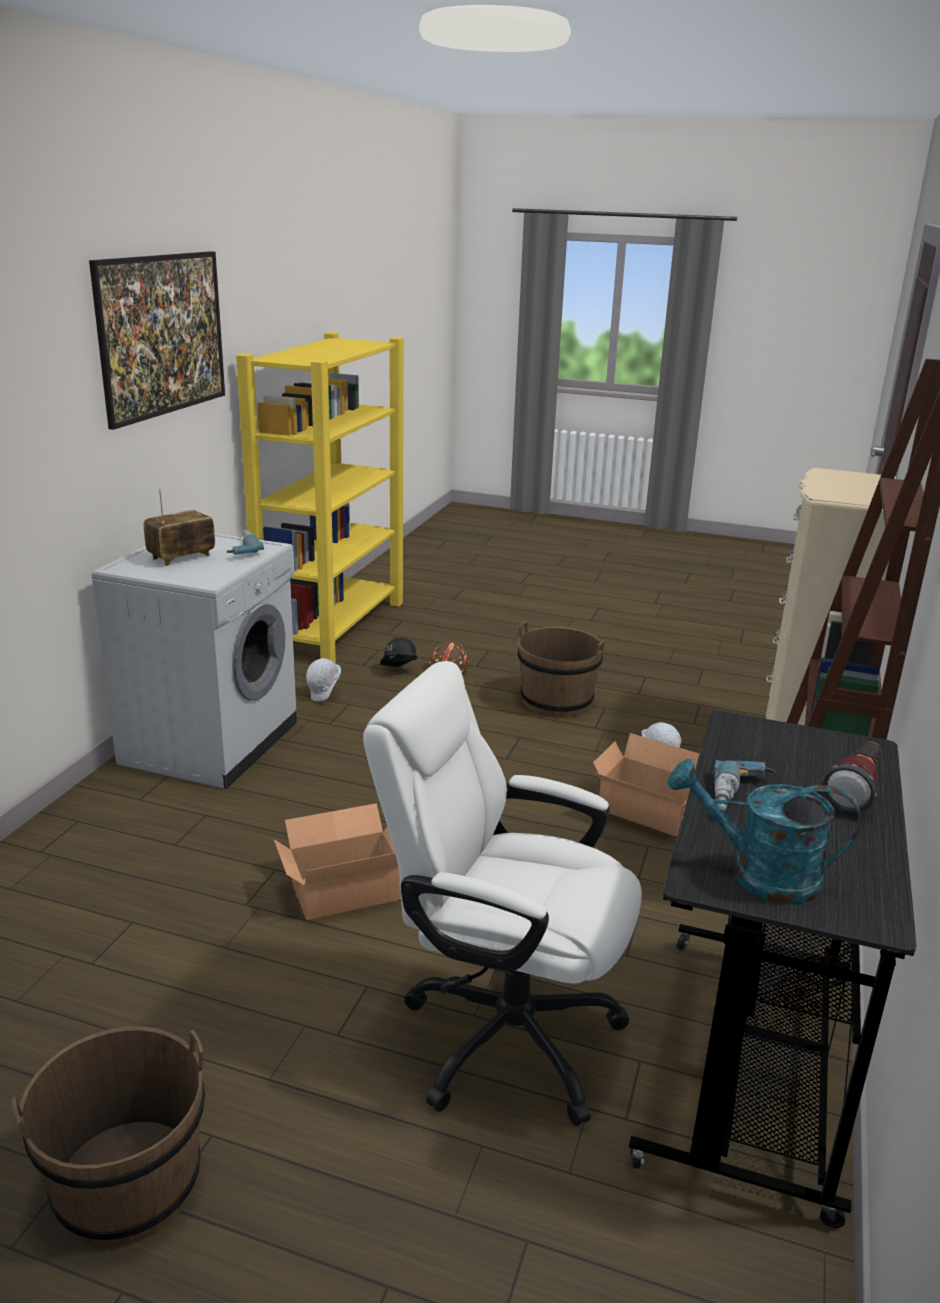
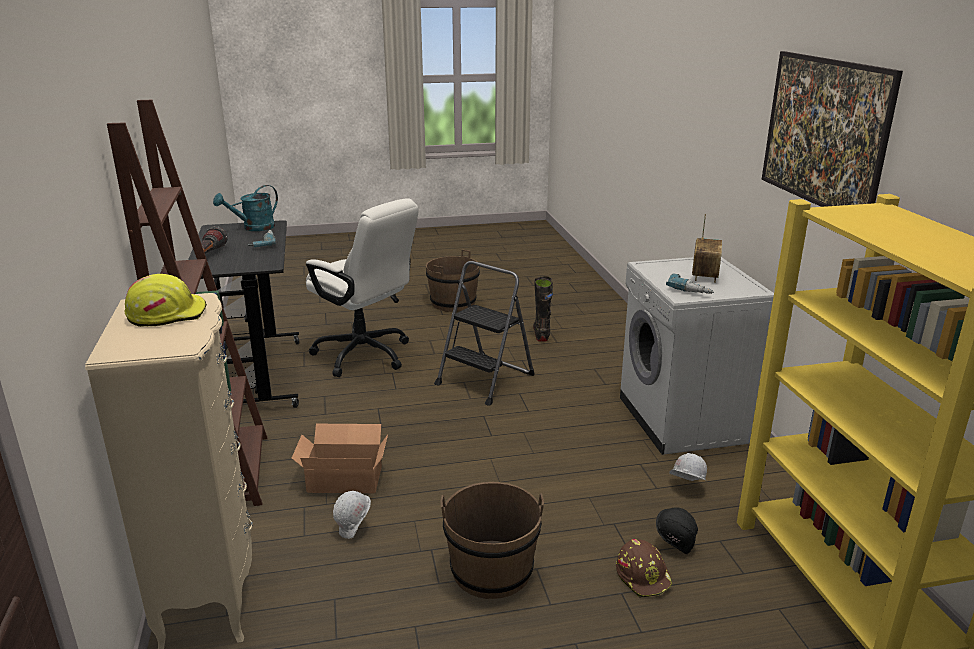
camera: 150 degrees right, 0 degrees up
(122, 955) = (541, 334): none -> black boot
(342, 888) = (488, 378): cardboard box -> black step ladder
(500, 1036) = (366, 356): white office chair -> white office chair turned 45 degrees clockwise
(759, 875) = (253, 228): turquoise watering can -> turquoise watering can turned 150 degrees clockwise
(848, 490) = (167, 314): none -> yellow hard hat

